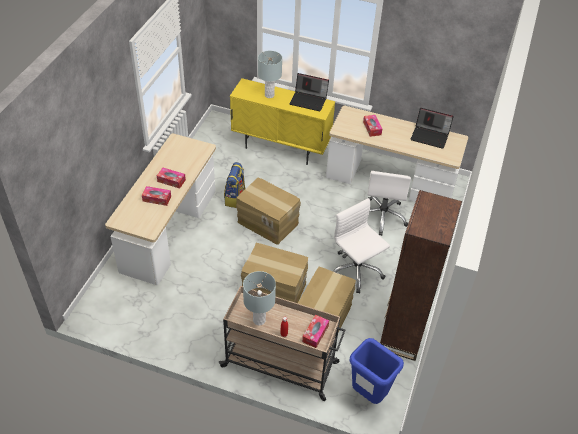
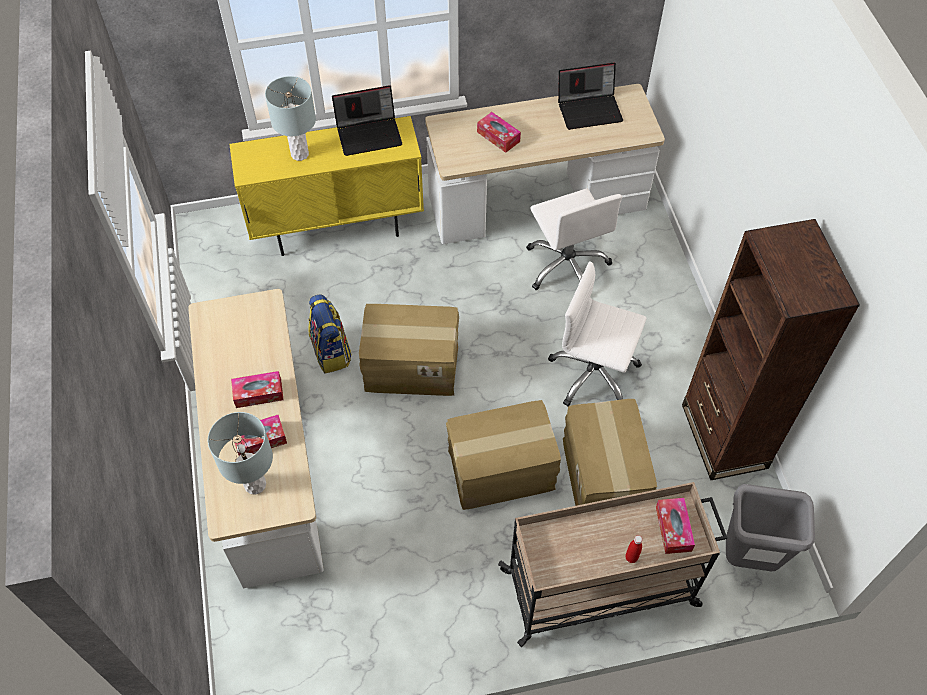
camera: 30 degrees left, 10 degrees up
(259, 320) = (579, 556): grey table lamp -> grey table lamp (255, 484)
(368, 394) = (747, 558): blue trash can -> grey trash can

